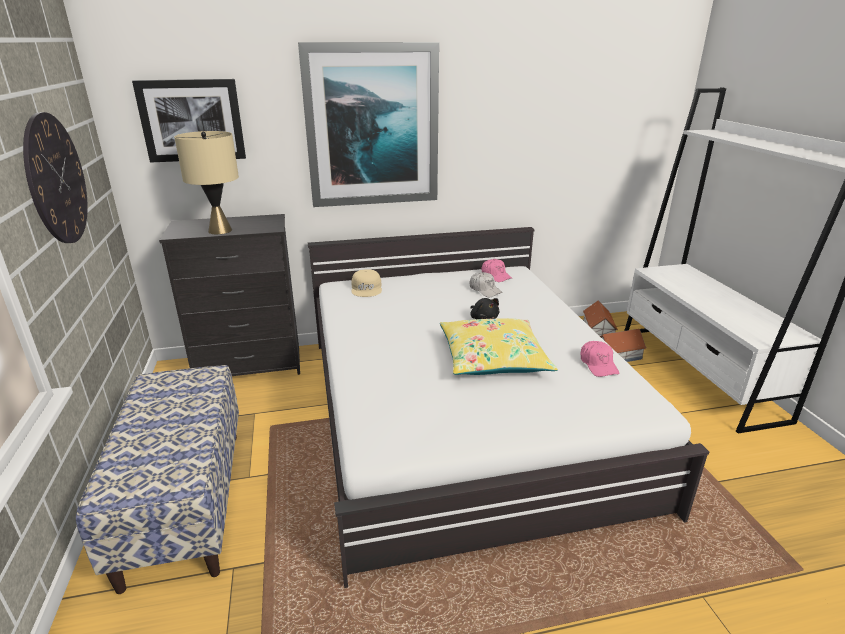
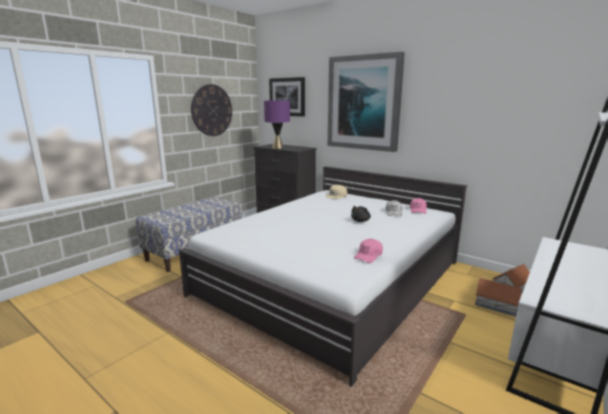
camera: 50 degrees right, 10 degrees down
(220, 230) = (277, 147): beige table lamp -> purple table lamp
(493, 358) = (323, 232): yellow pillow -> none

